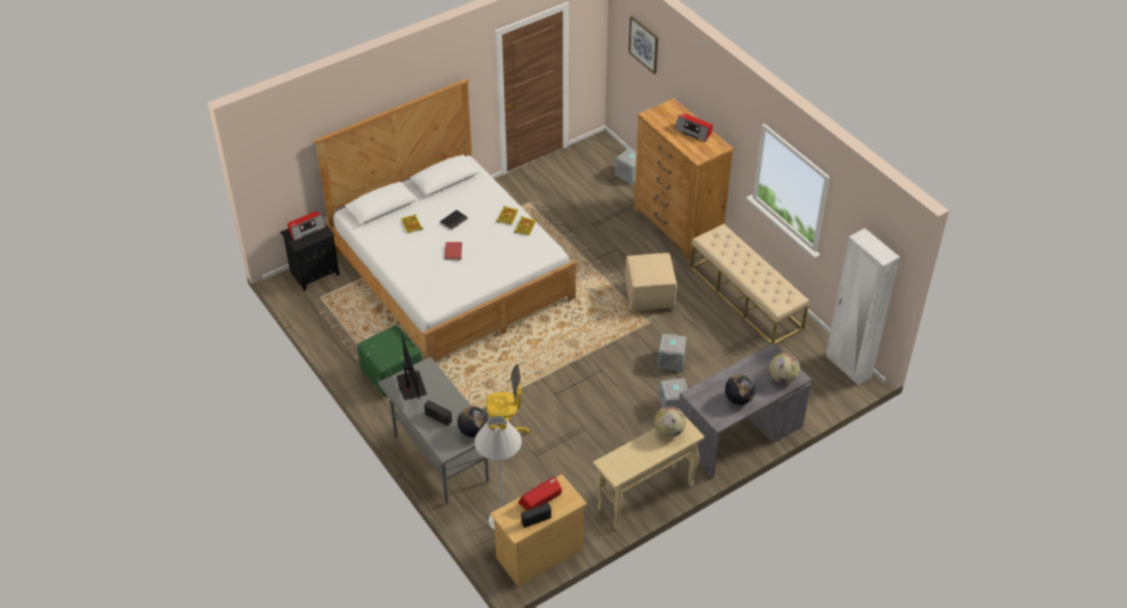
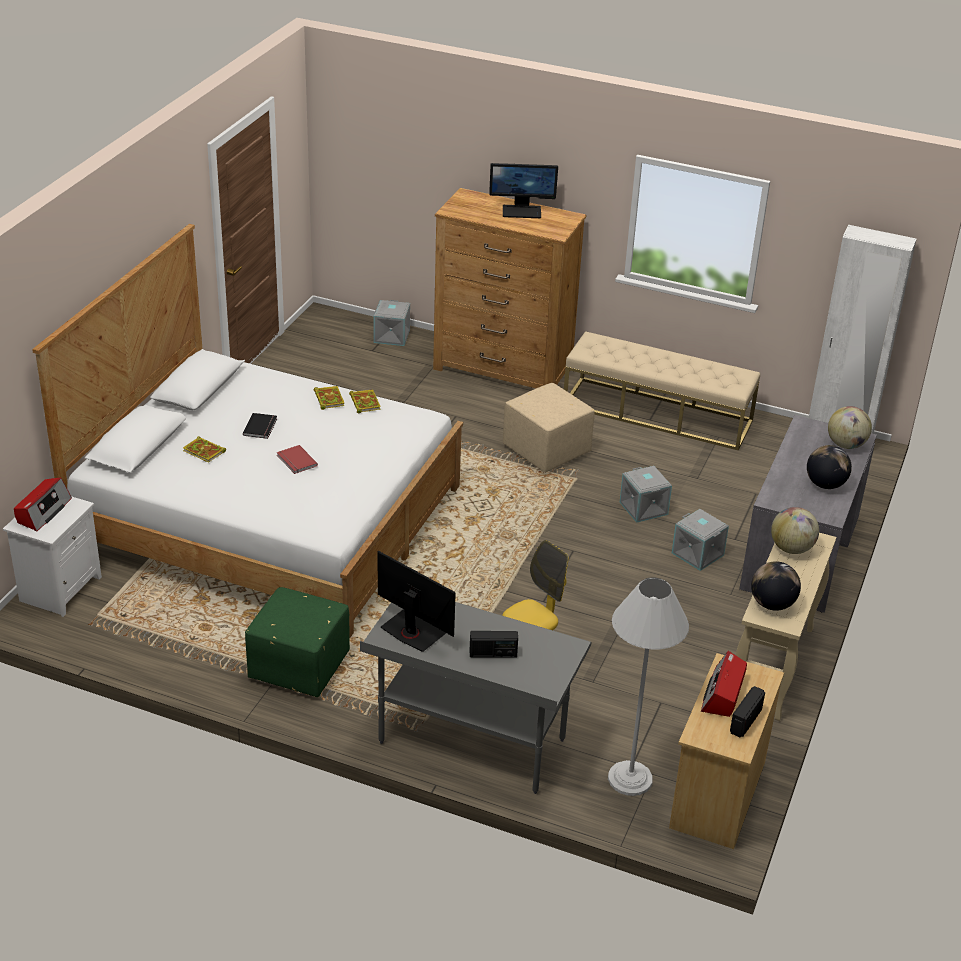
camera: 35 degrees left, 10 degrees down
(314, 273) = (60, 588): black nightstand -> white nightstand
(473, 431) = (558, 649): globe -> globe (772, 604)
(644, 44) = (387, 133): picture -> none
(694, 131) = (522, 211): radio -> monitor

